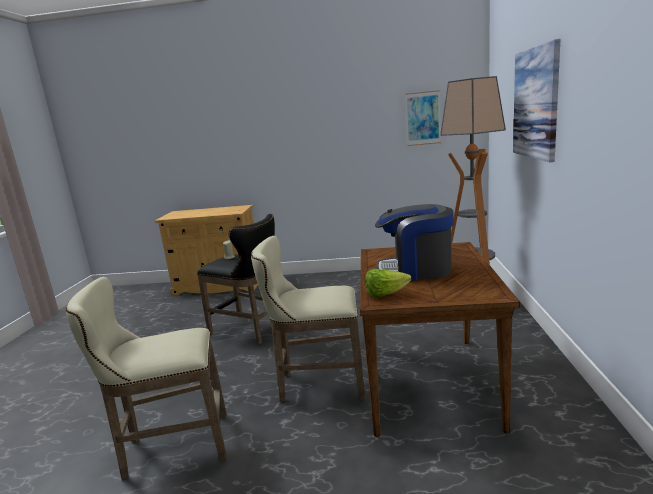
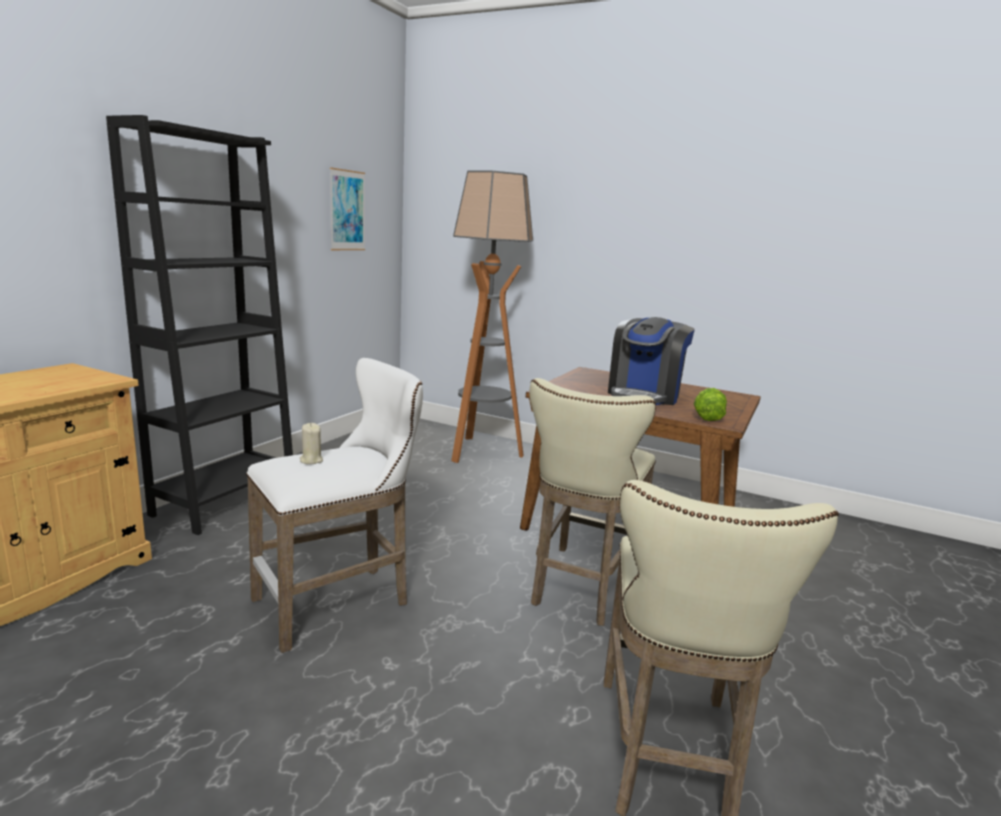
camera: 70 degrees left, 0 degrees up
(250, 331) = (340, 602): black stool -> white stool
(311, 280) = (225, 502): none -> black bookcase
(535, 103) = (563, 215): picture -> none

